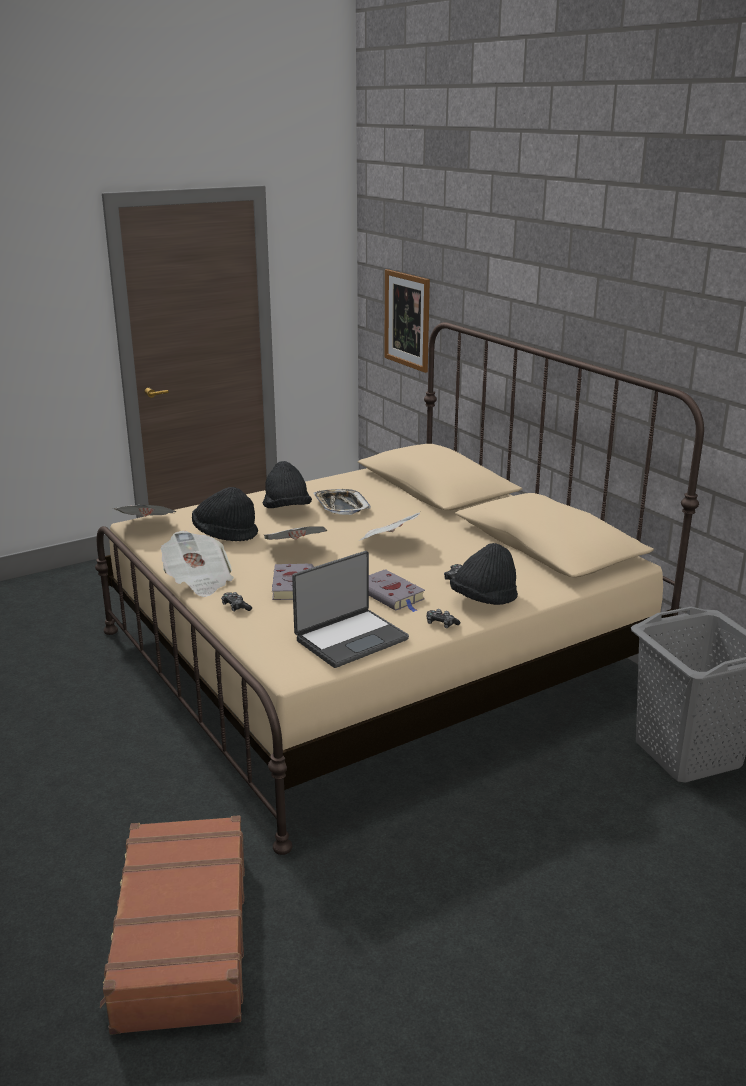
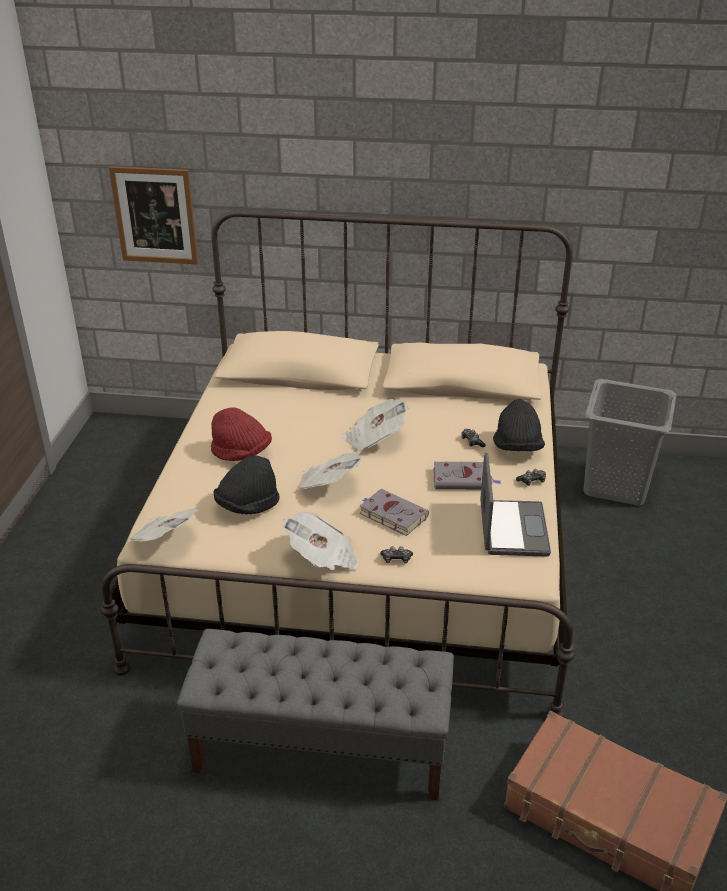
camera: 50 degrees left, 10 degrees up
(117, 744) = (322, 748): none -> grey bench
(287, 509) = (241, 453): black hat -> red hat
(341, 506) = (275, 426): tray -> none

